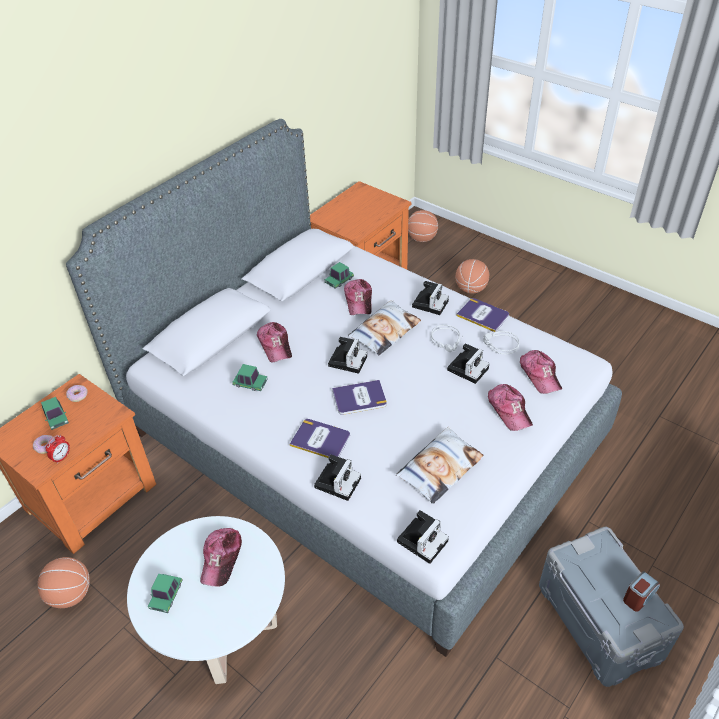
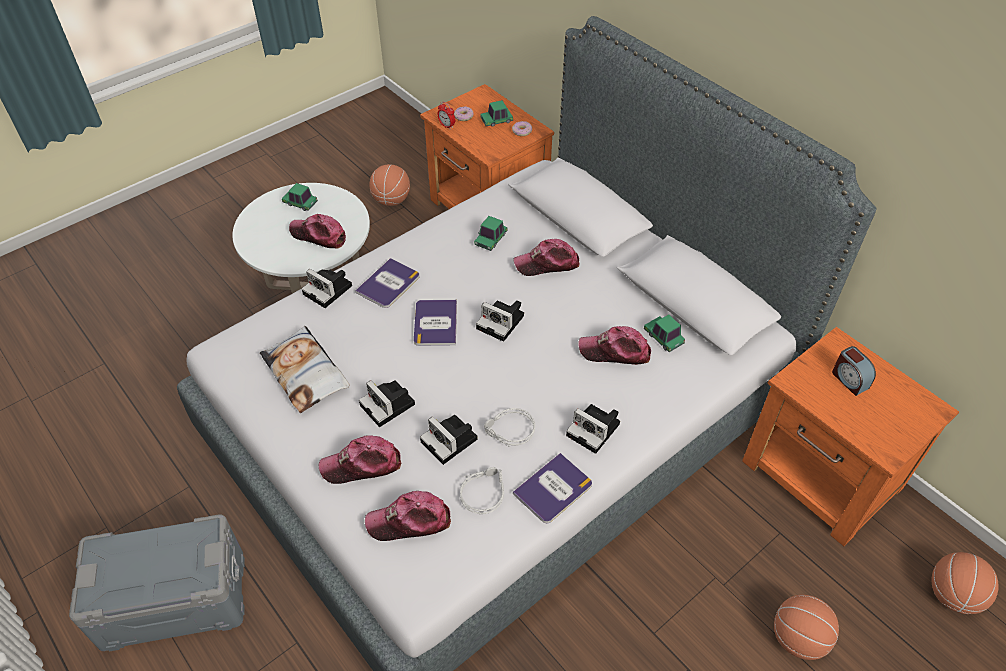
camera: 100 degrees right, 5 degrees up
(384, 331) = (546, 368): pillow -> none
(423, 540) = (229, 341): camera -> camera (389, 405)
(638, 597) = (126, 587): alarm clock -> alarm clock (849, 380)

